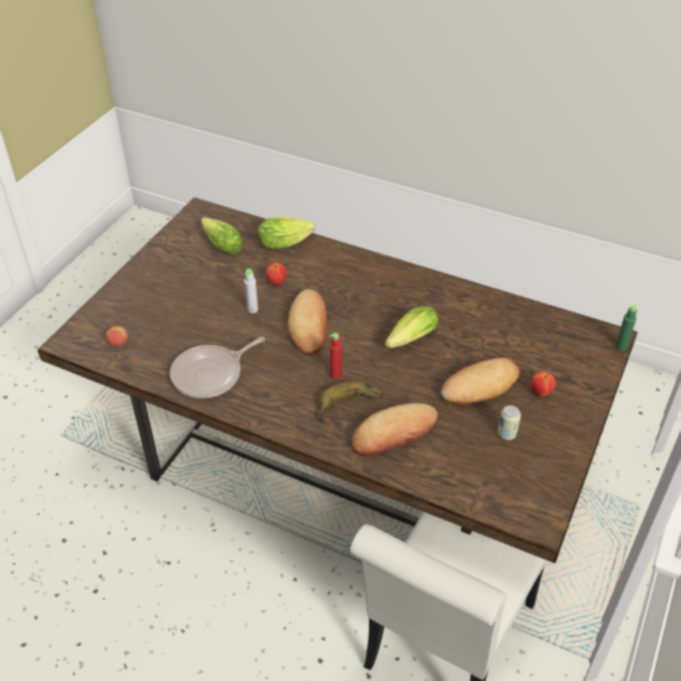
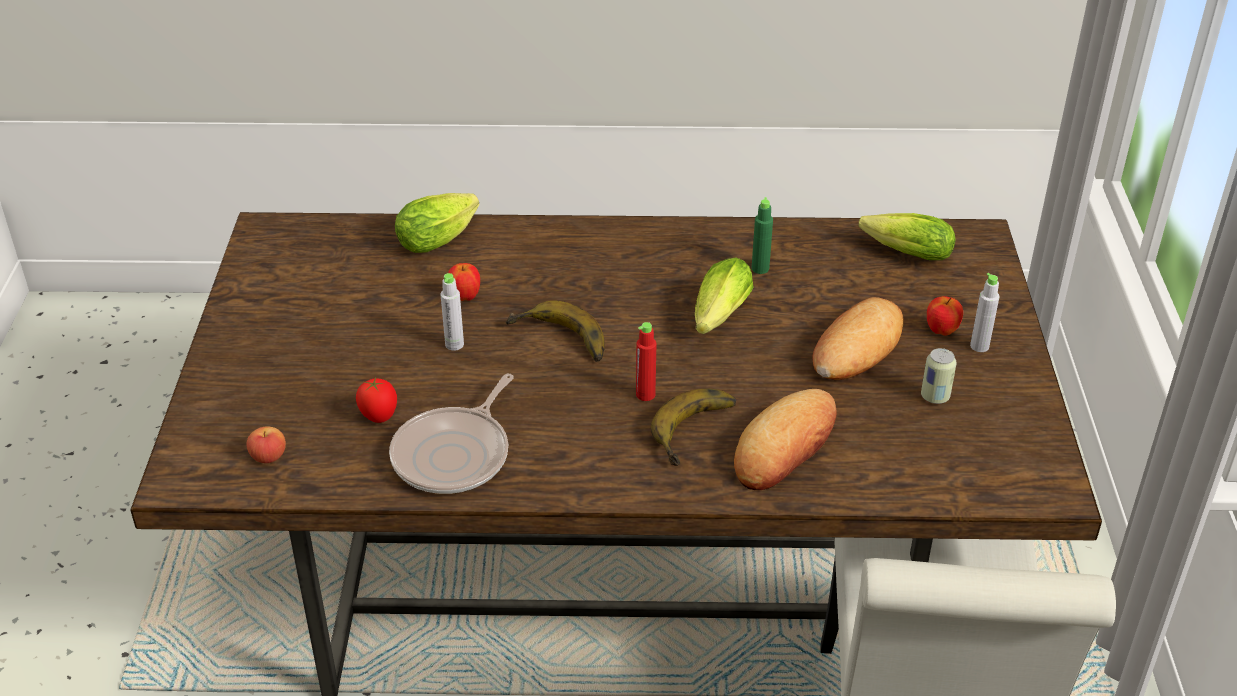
camera: 25 degrees left, 5 degrees down
(186, 339) = (379, 417): none -> tomato
(220, 244) = (336, 268): lettuce -> lettuce (902, 252)
(309, 326) = (558, 341): bread -> banana
(558, 410) = (979, 346): none -> grey bottle
(621, 346) = (1000, 243): green bottle -> green bottle (760, 268)

